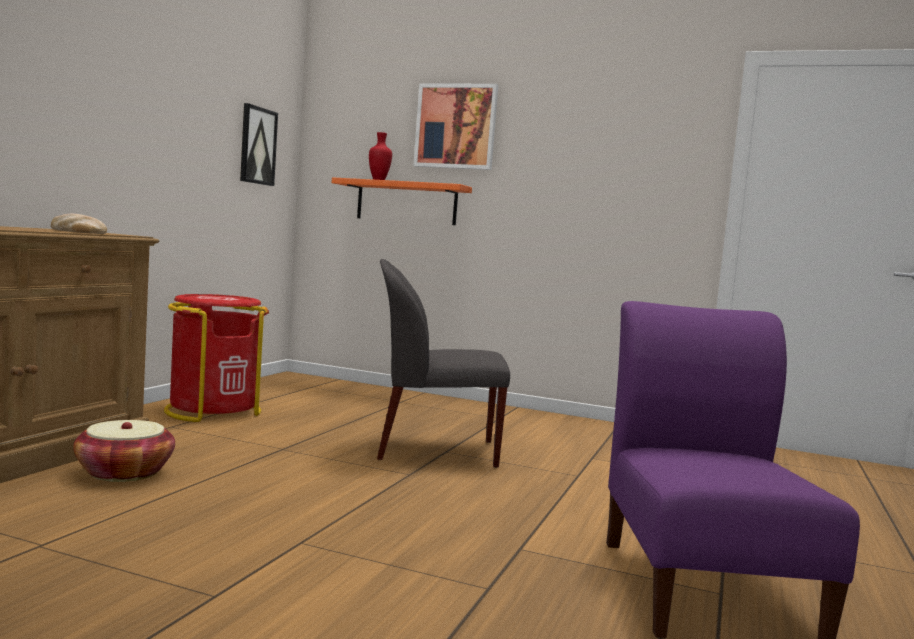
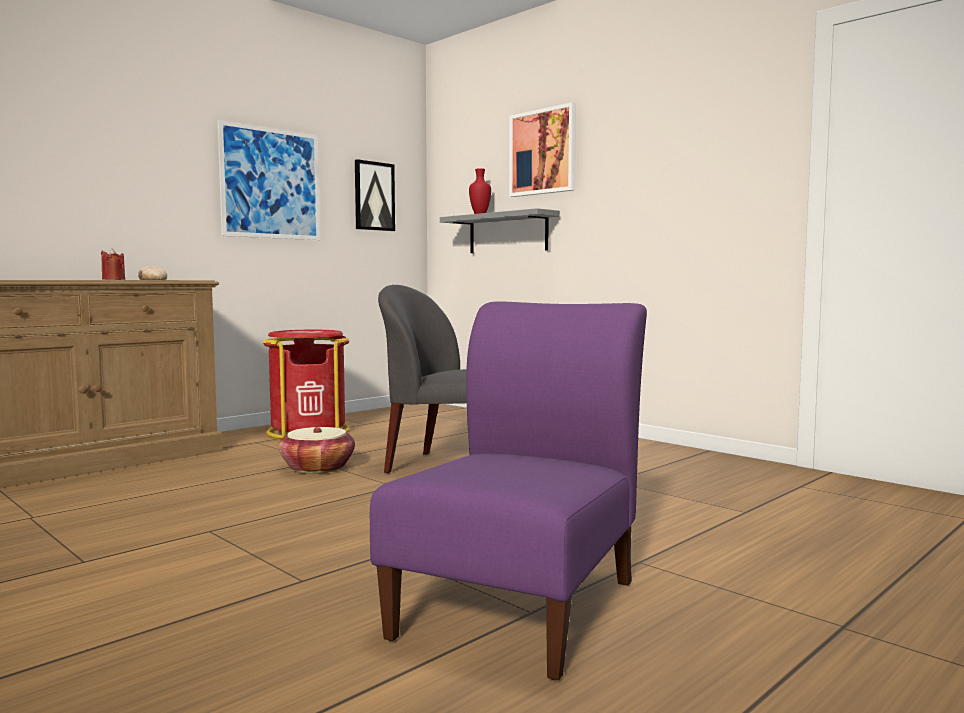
camera: 25 degrees right, 0 degrees up
(49, 231) = (113, 279): none -> red candle
(124, 473) = (166, 473): basket -> basket (317, 468)
(168, 121) = (271, 183): none -> picture
(406, 202) = (507, 233): orange shelf -> grey shelf

